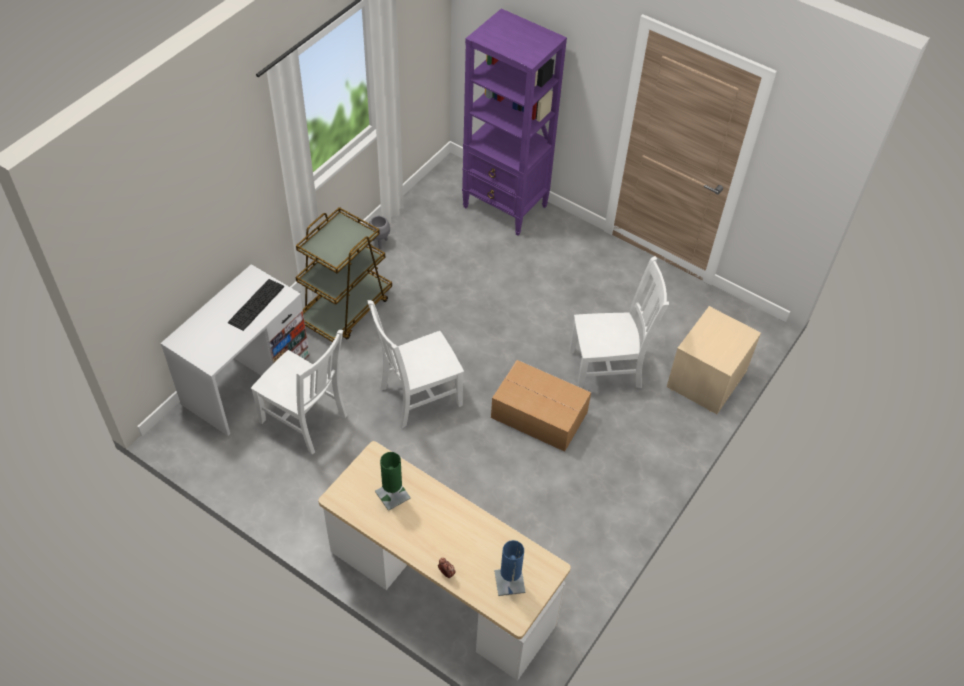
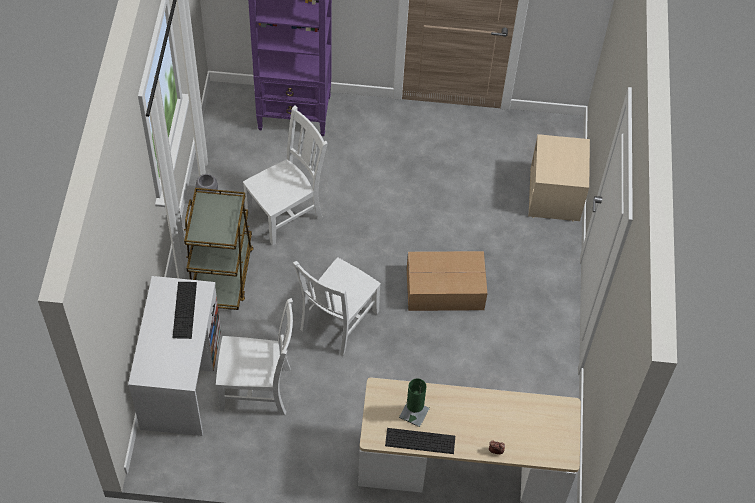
camera: 30 degrees left, 5 degrees up
(379, 524) = (420, 441): none -> keyboard
(509, 581) = (544, 433): blue table lamp -> none
(608, 368) = (473, 222): white chair -> white chair (286, 213)

